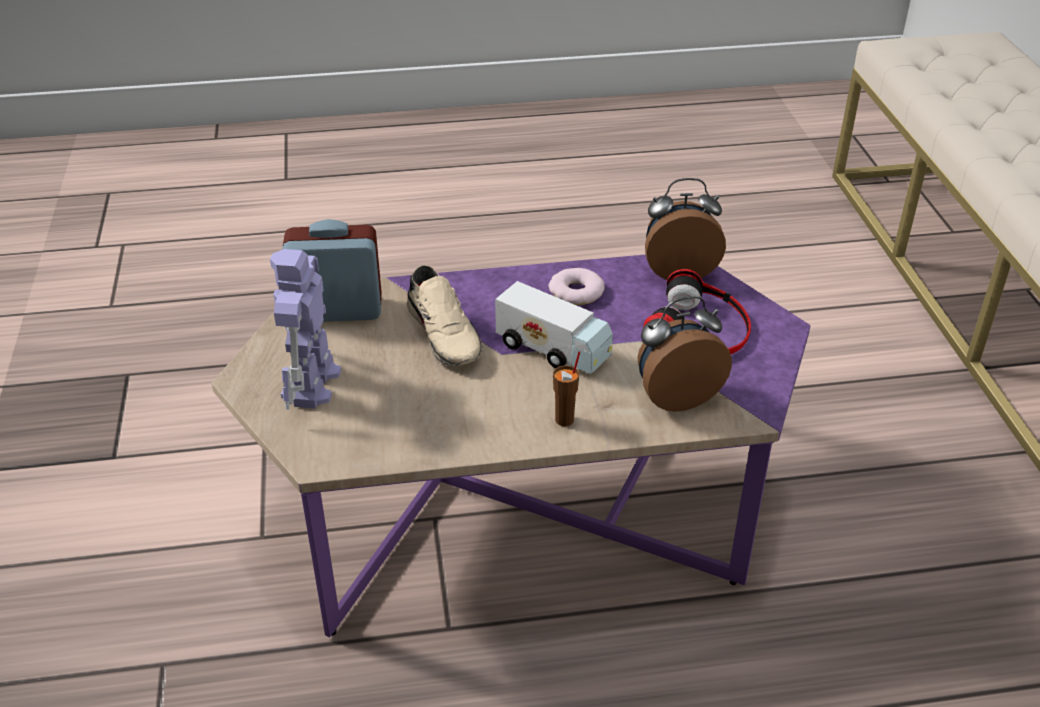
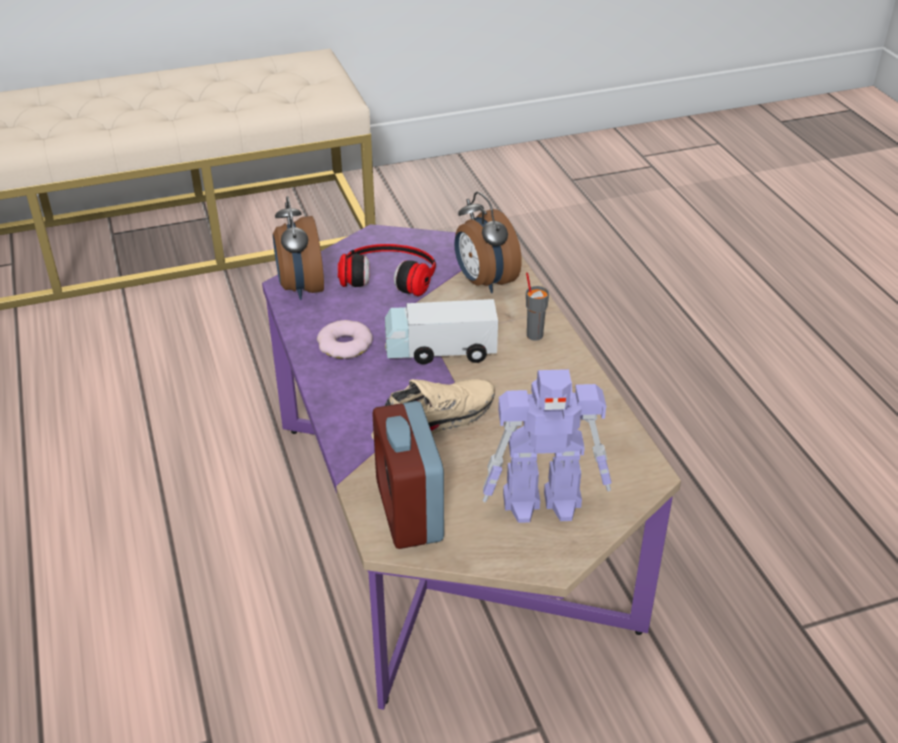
camera: 100 degrees left, 0 degrees up
(553, 349) = (440, 350): toy truck -> toy truck turned 120 degrees counterclockwise
(565, 419) = (534, 335): brown cup -> grey cup

